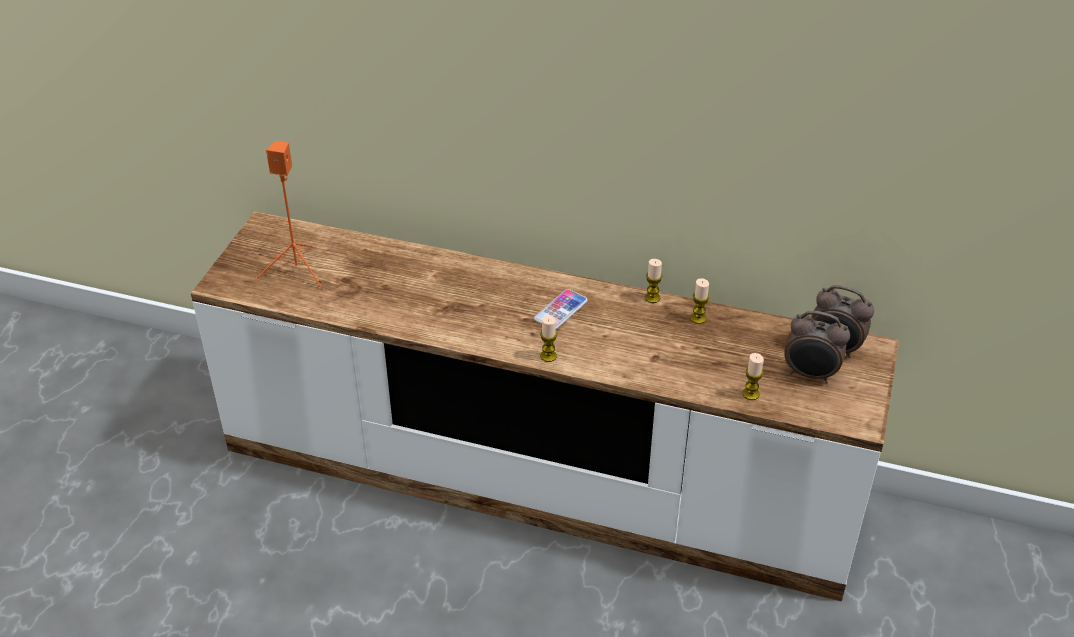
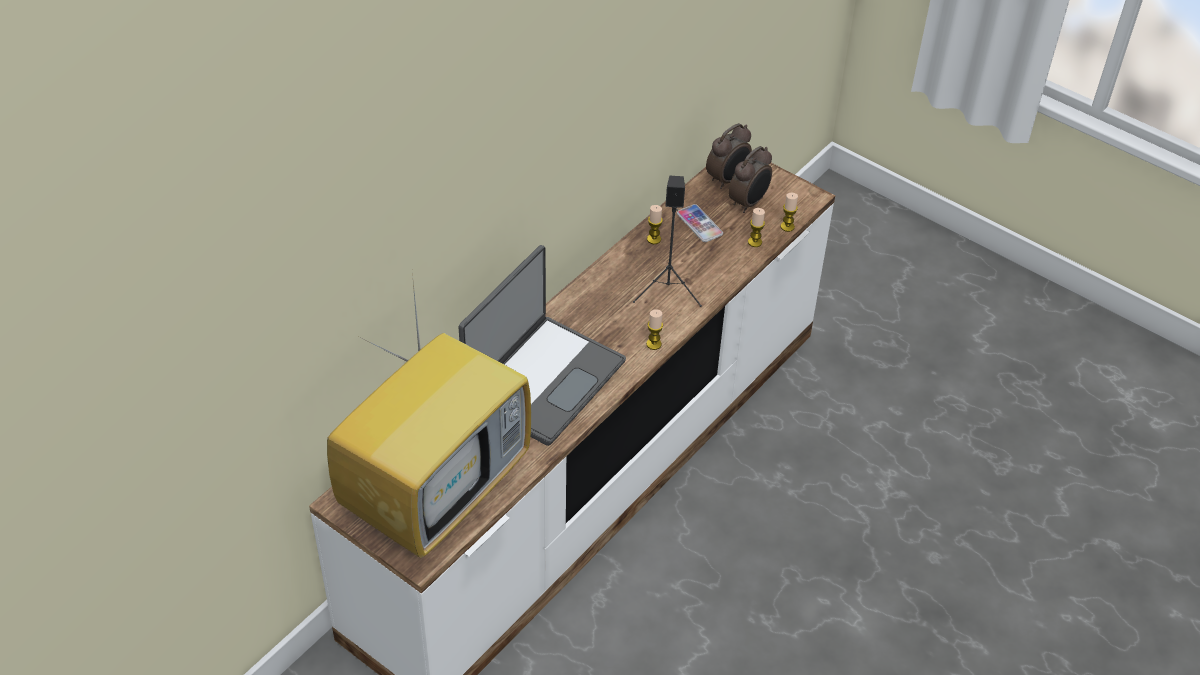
camera: 70 degrees left, 5 degrees up
(298, 271) = (437, 490): orange speaker -> television
(459, 296) = (542, 379): none -> laptop
(560, 310) = (599, 318): phone -> phone (699, 224)
(631, 347) = (668, 290): none -> black speaker
(652, 298) = (614, 257): candle -> candle (787, 226)

